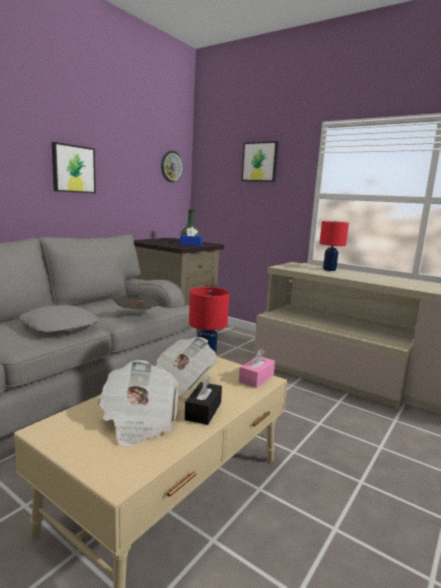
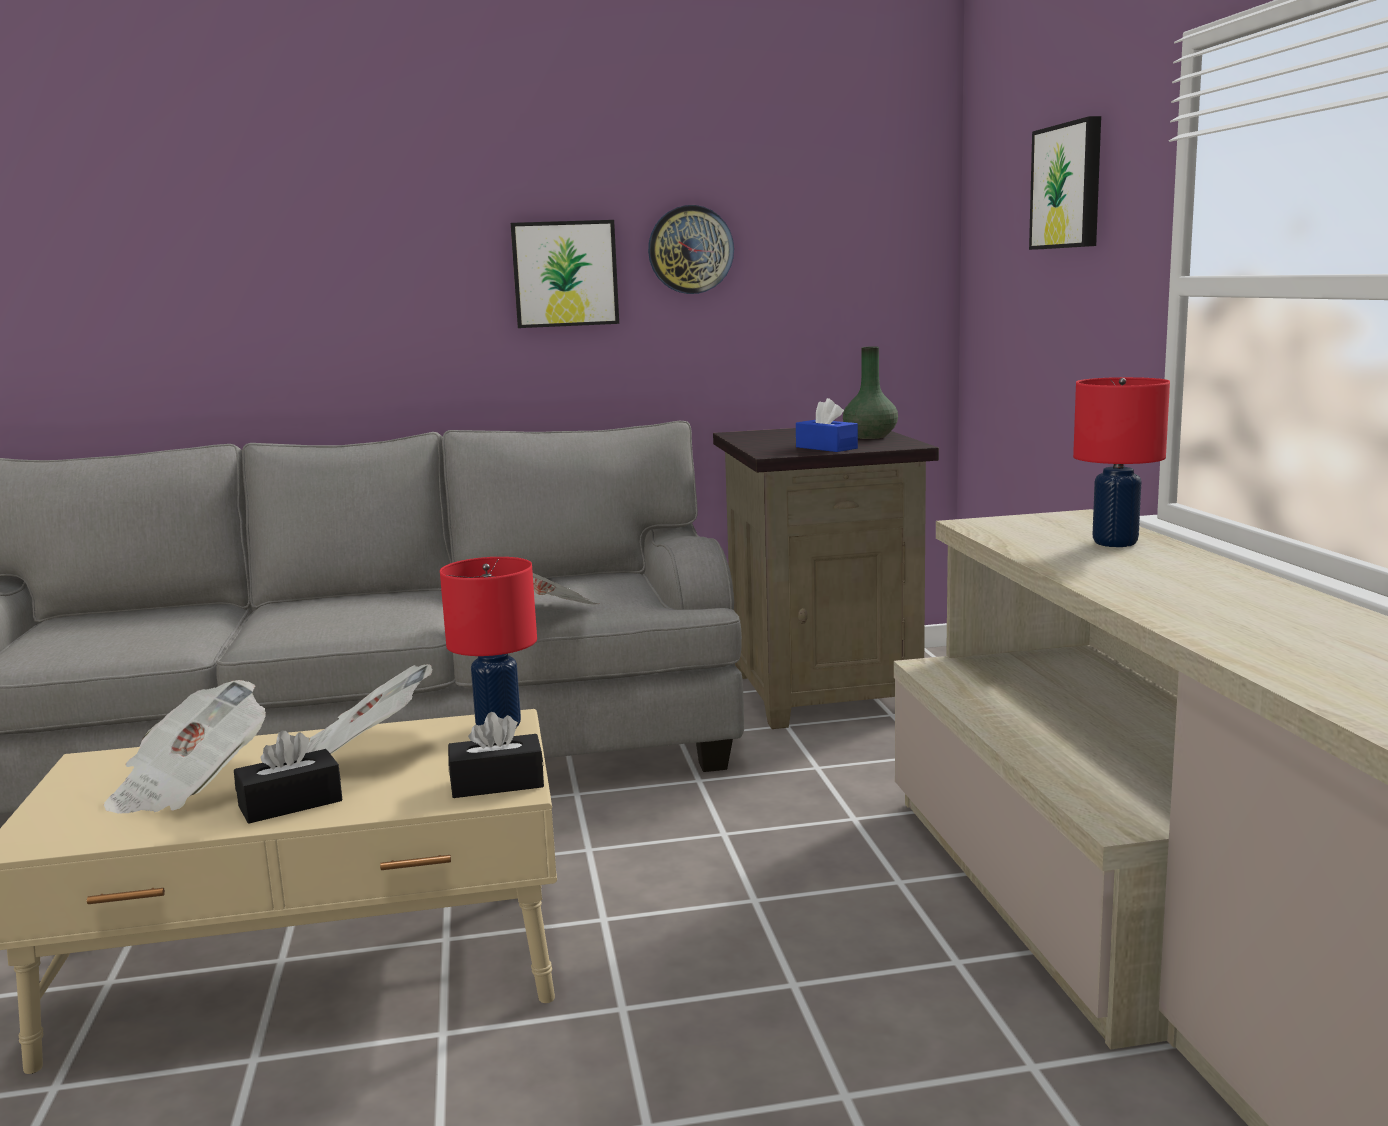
camera: 45 degrees right, 0 degrees up
(60, 327) = (376, 616): grey pillow -> none
(171, 166) = (874, 226): wall clock -> wall clock (690, 250)
(256, 378) = (497, 783): pink tissue box -> black tissue box

